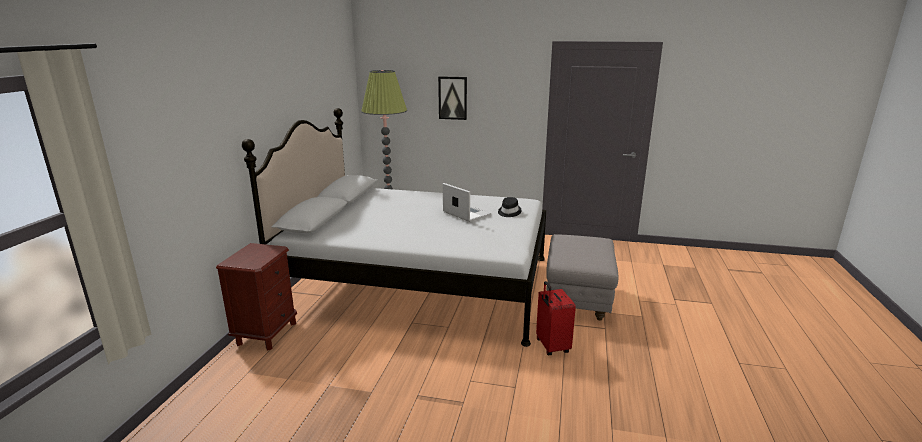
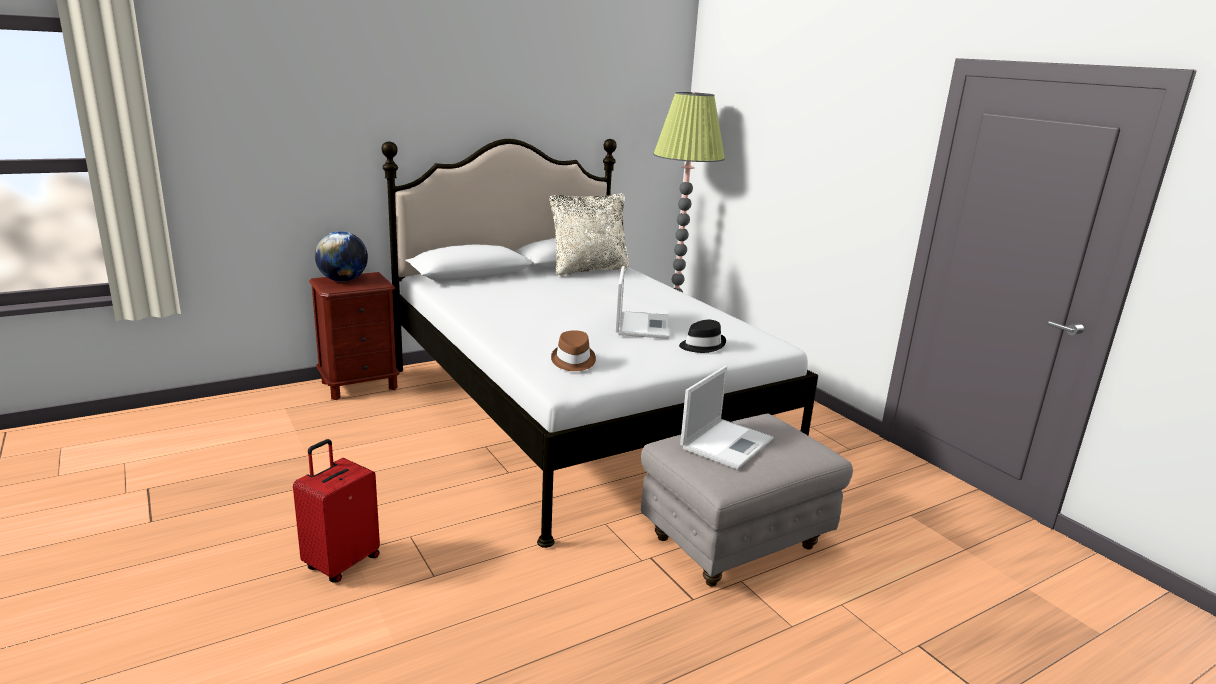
camera: 45 degrees right, 0 degrees up
(244, 257) = (343, 280): none -> globe
(368, 197) = (589, 271): none -> beige pillow
(452, 98) = (791, 151): picture -> none
(489, 241) = (573, 360): none -> brown hat
(551, 346) = (570, 568): red suitcase -> red suitcase (341, 563)
(575, 251) = (727, 443): none -> laptop

